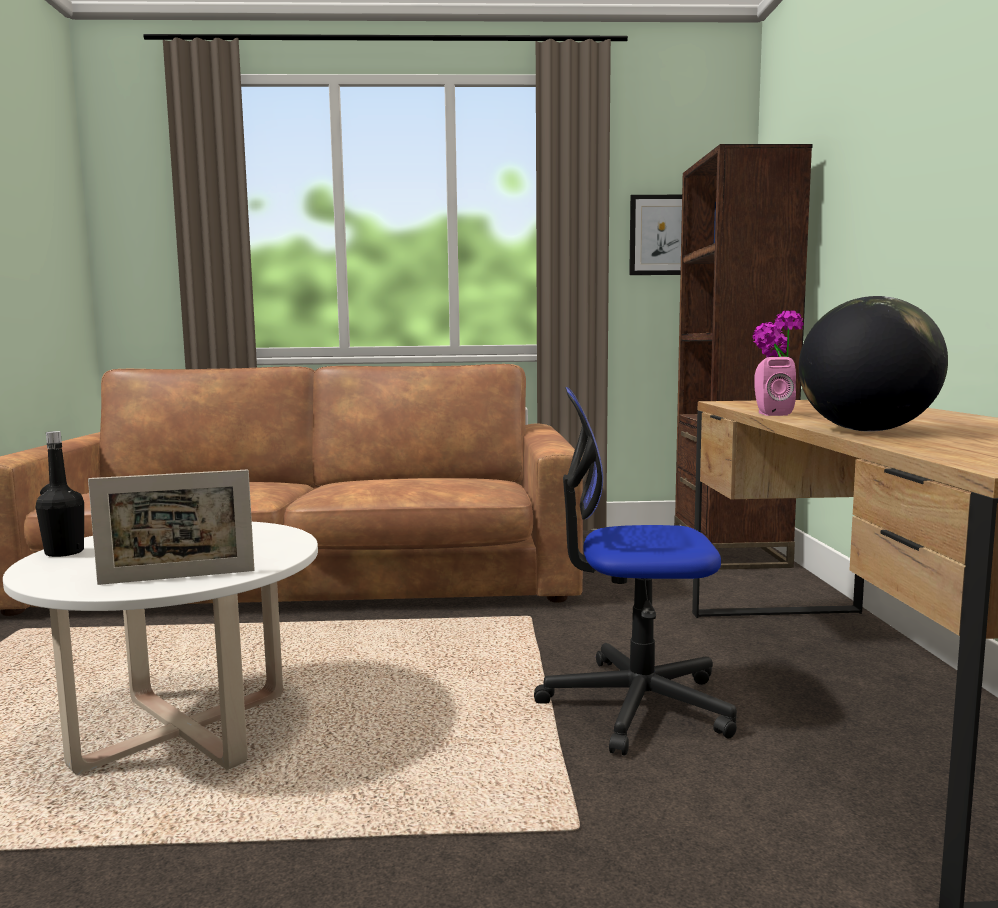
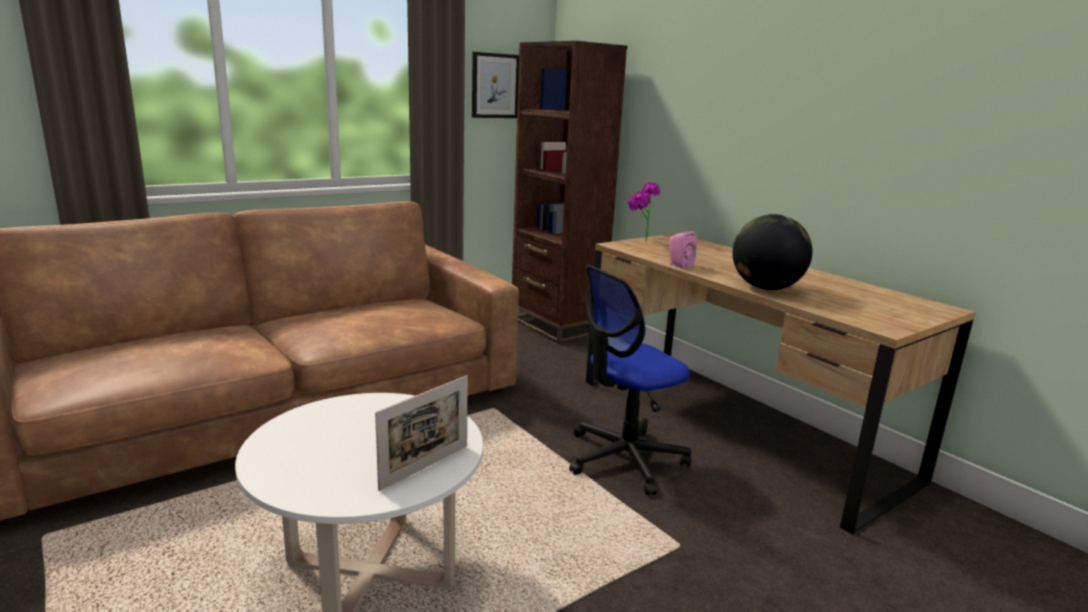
camera: 35 degrees left, 10 degrees up
(64, 552) = (269, 466): black bottle -> none

